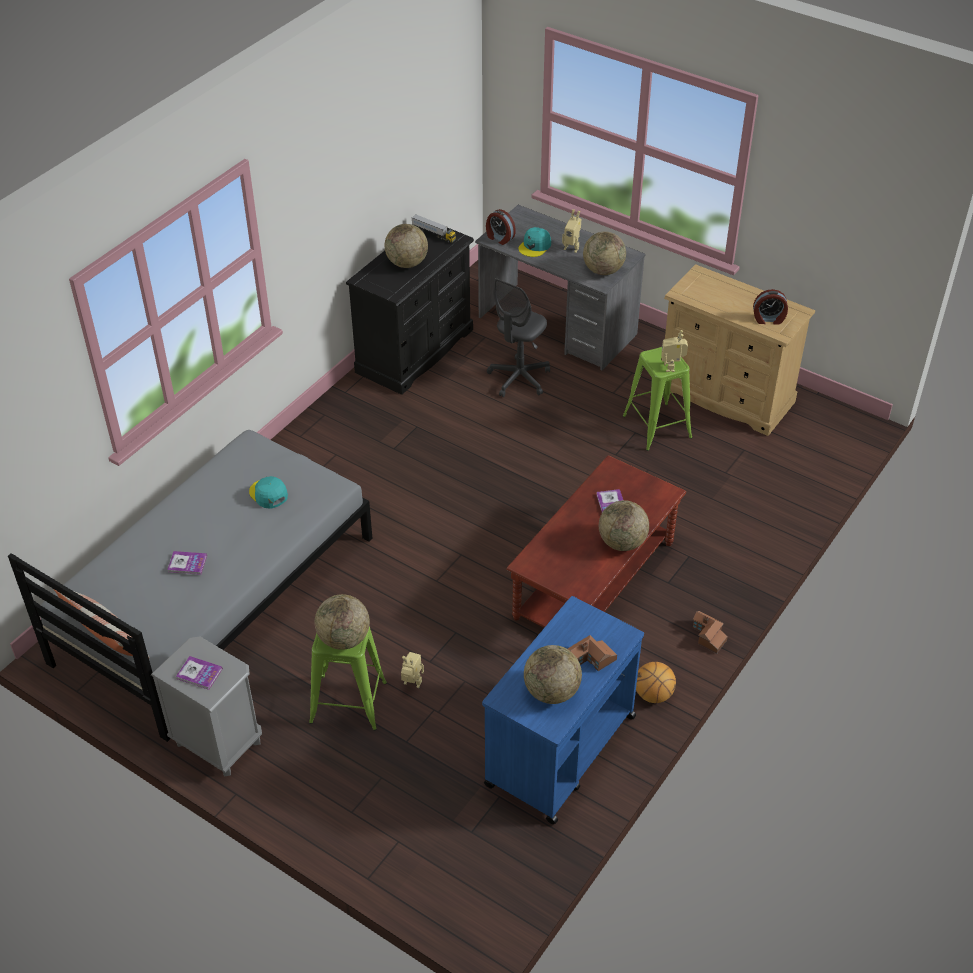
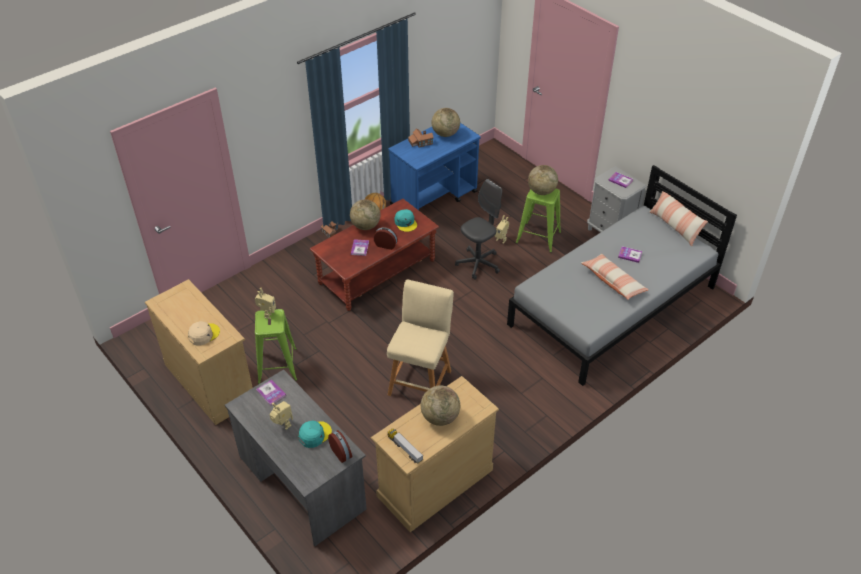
camera: 165 degrees left, 0 degrees up
(215, 517) = (613, 281): none -> pillow
(268, 494) = (577, 290): turquoise cap -> turquoise cap (405, 223)
(415, 351) = (434, 483): black dresser -> beige dresser
(468, 445) = (421, 380): none -> beige stool
(519, 378) = (358, 432): grey office chair -> grey office chair (478, 264)
(603, 270) = (271, 393): globe -> book
(714, 290) = (203, 334): none -> beige cap
(768, 319) = (184, 300): alarm clock -> alarm clock (386, 245)

